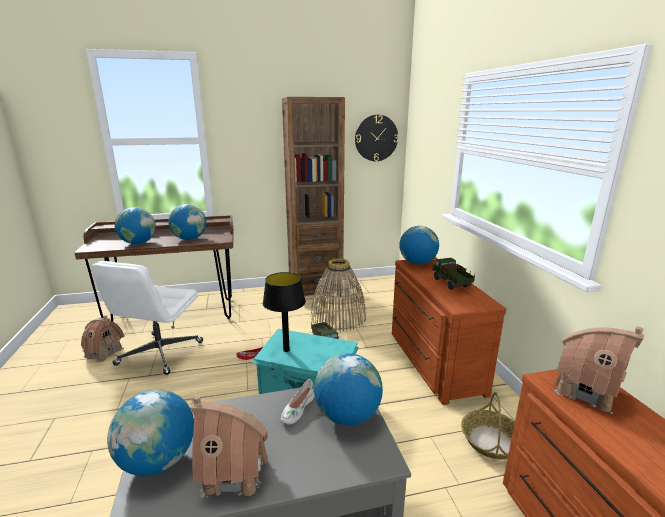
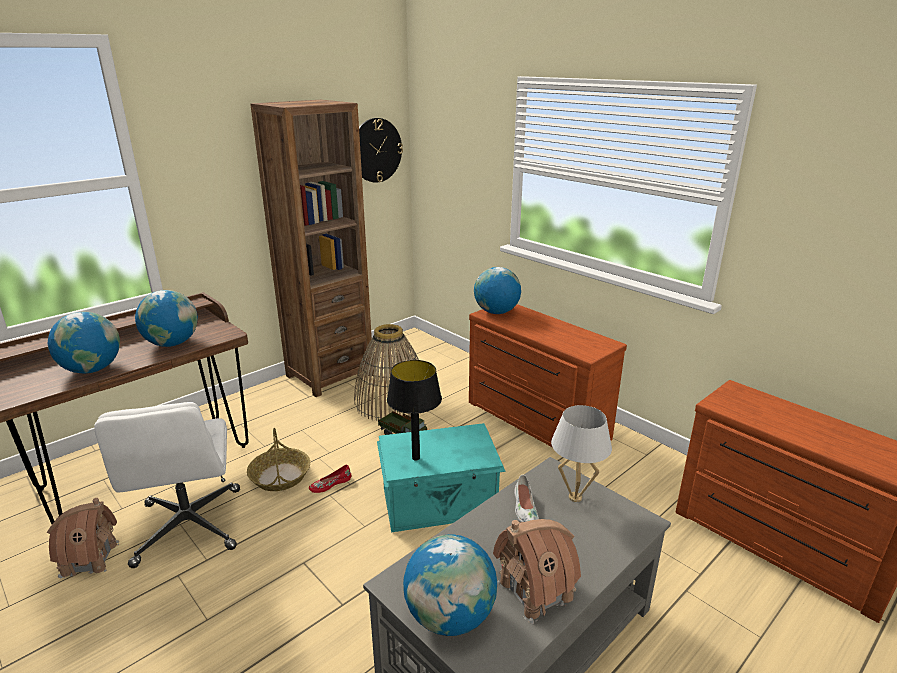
camera: 30 degrees left, 5 degrees up
(347, 415) = (575, 497): globe -> white table lamp
(451, 283) = (554, 329): toy truck -> none
(491, 441) = (642, 480): basket -> basket (280, 476)
(587, 391) = (749, 403): toy house -> none

